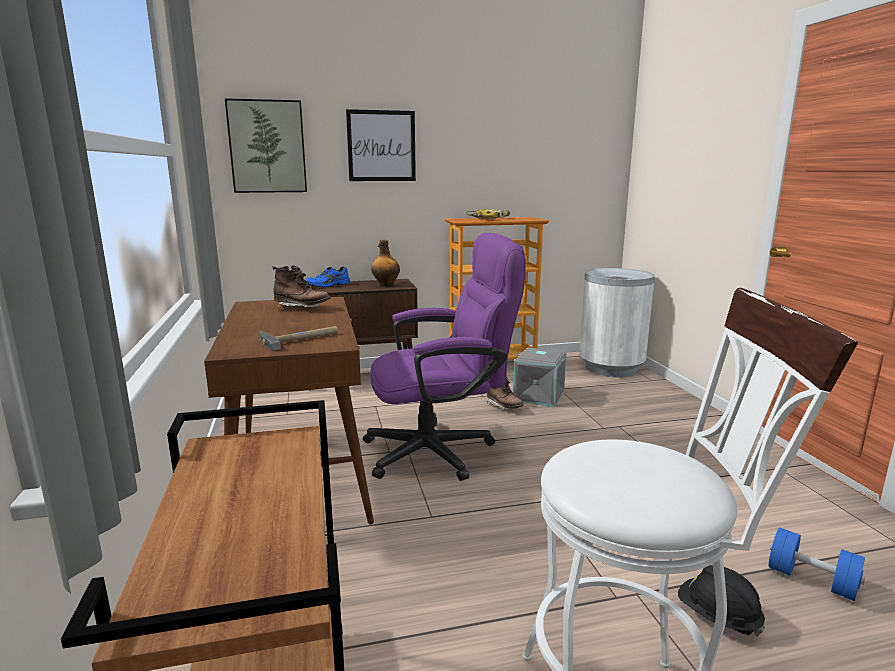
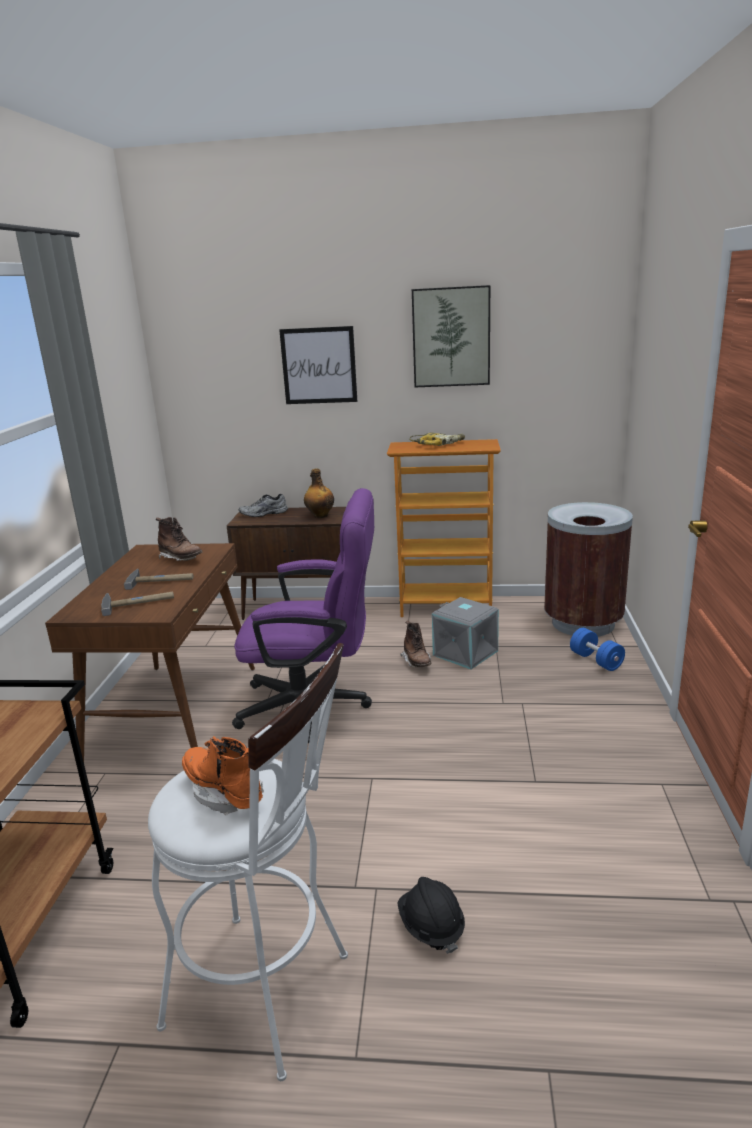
camera: 20 degrees right, 5 degrees up
(267, 147) = (204, 372): picture -> picture (451, 337)
(303, 323) = (161, 580): none -> hammer
(328, 285) = (264, 514): blue shoe -> grey shoe
(610, 368) = (582, 623): white trash can -> brown trash can
(637, 472) = (224, 793): none -> orange boot
(811, 580) = (563, 914): blue dumbbell -> blue dumbbell (596, 660)

